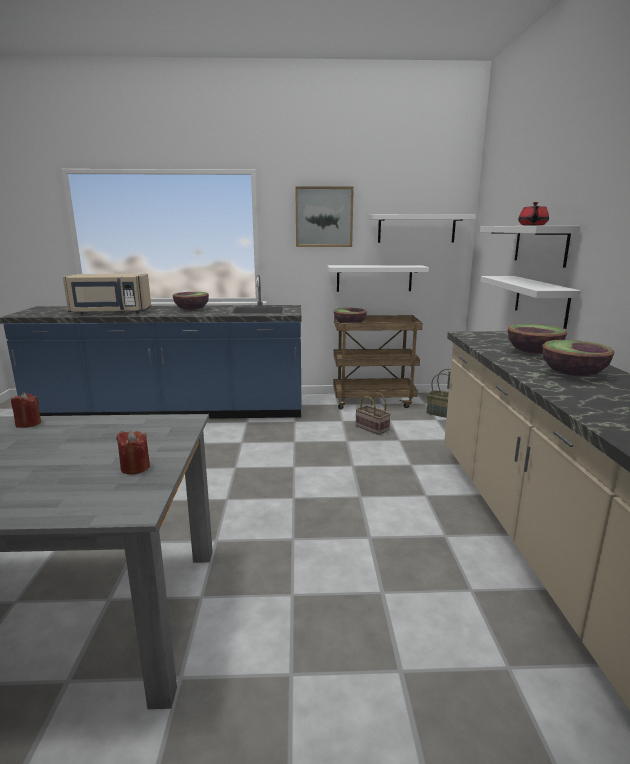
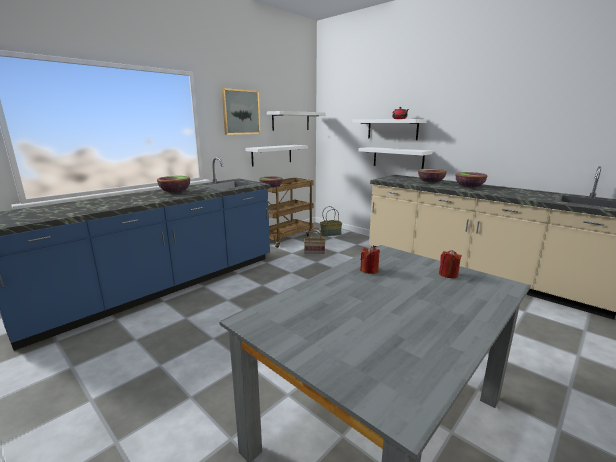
camera: 45 degrees left, 0 degrees up
(28, 423) = (317, 287): red candle -> red candle (369, 270)
(110, 312) = (105, 205): beige microwave -> none

